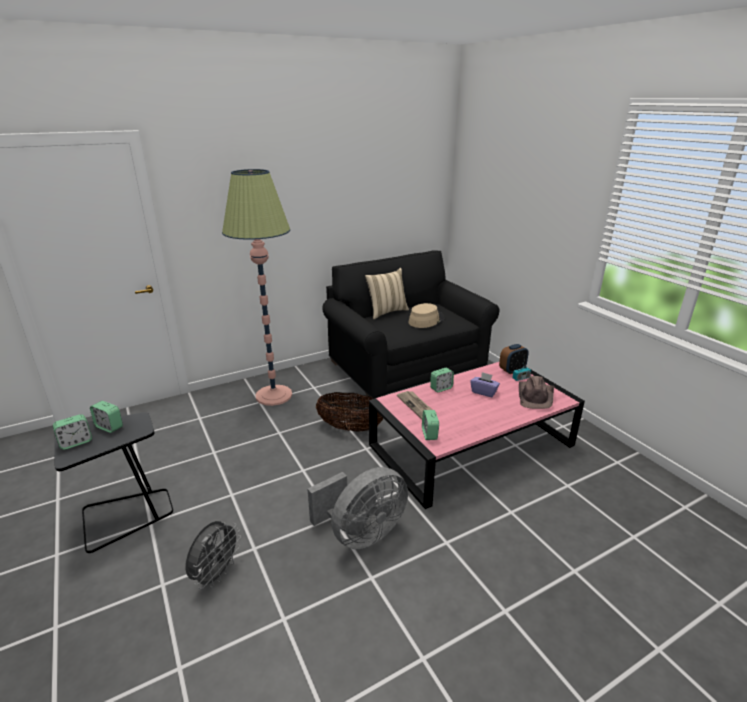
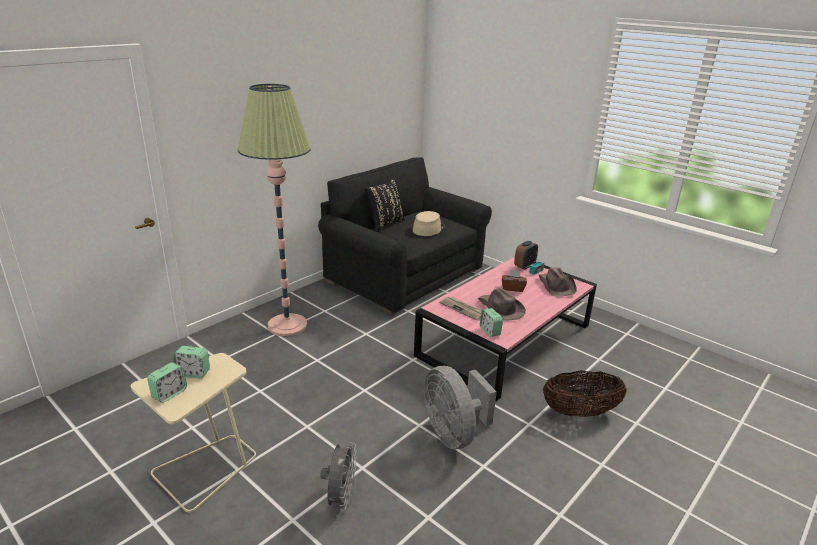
camera: 20 degrees left, 0 degrees up
(126, 516) = (206, 469): black side table -> beige side table
(350, 428) = (386, 343): basket -> basket (580, 412)
(361, 534) = (453, 433): grey fan -> grey fan turned 120 degrees clockwise
(386, 312) = (384, 224): beige pillow -> black pillow
(441, 388) = (474, 290): alarm clock -> none
(456, 411) = (500, 308): none -> brown hat
(484, 392) = (513, 288): purple tissue box -> brown tissue box

